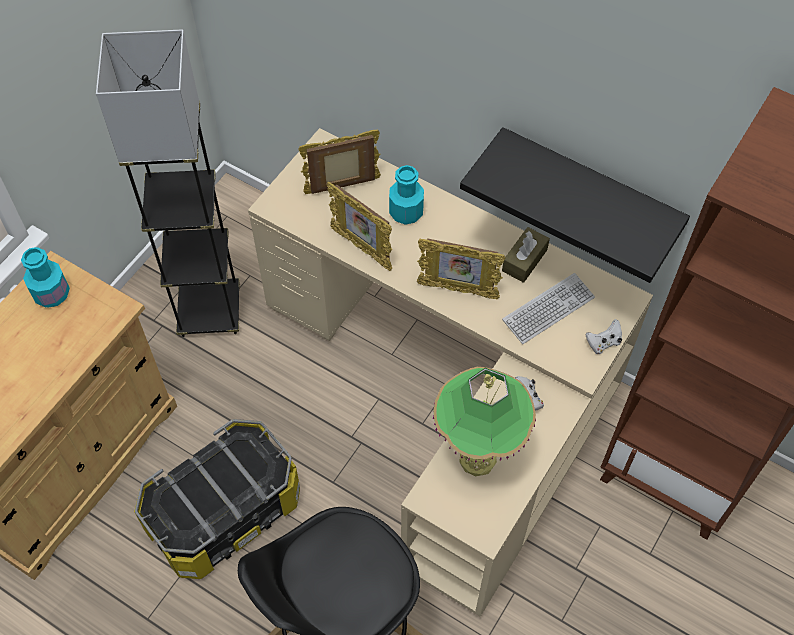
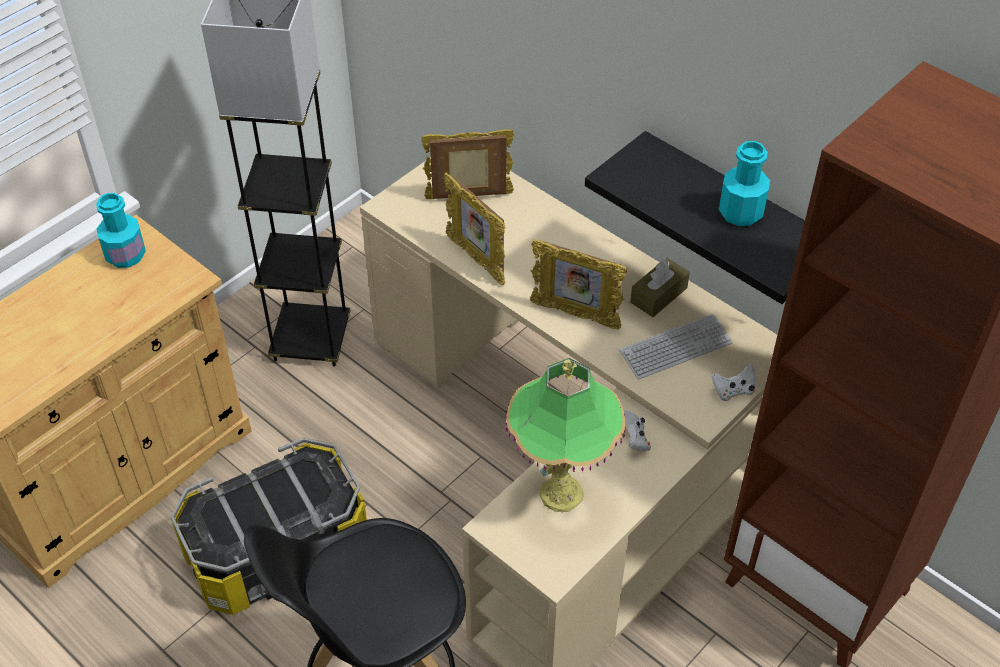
camera: 10 degrees right, 10 degrees down
(406, 212) = (534, 231): turquoise bottle -> turquoise bottle (740, 212)

